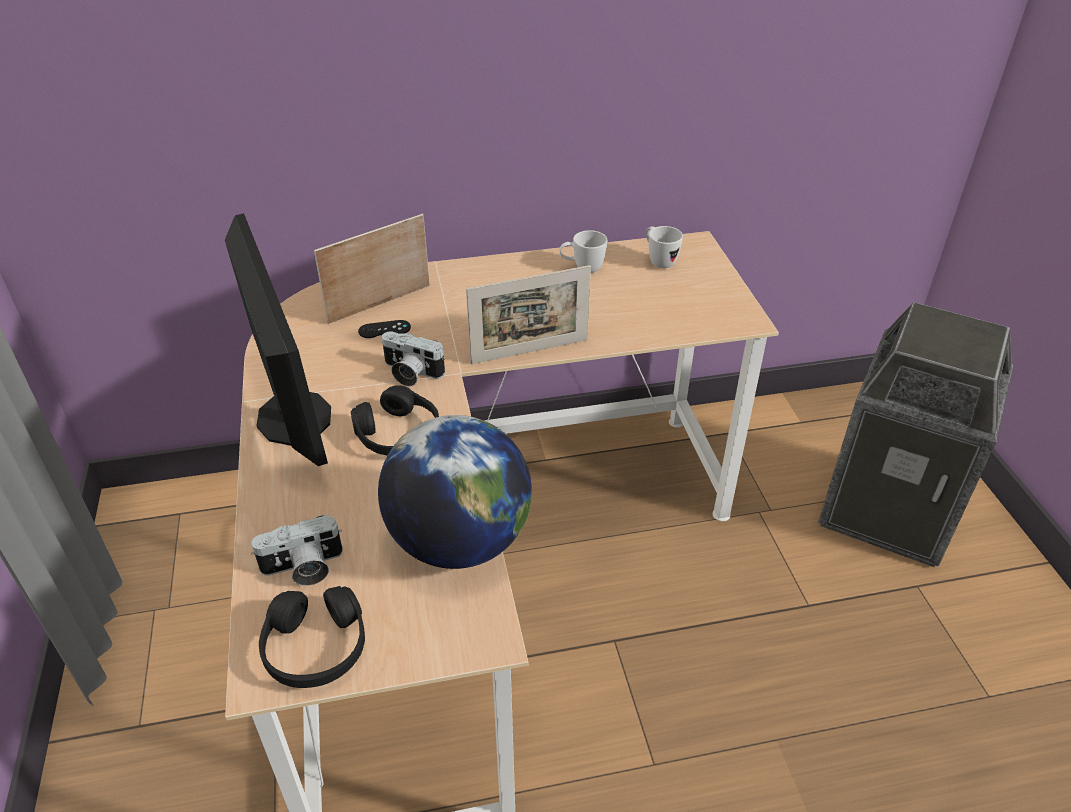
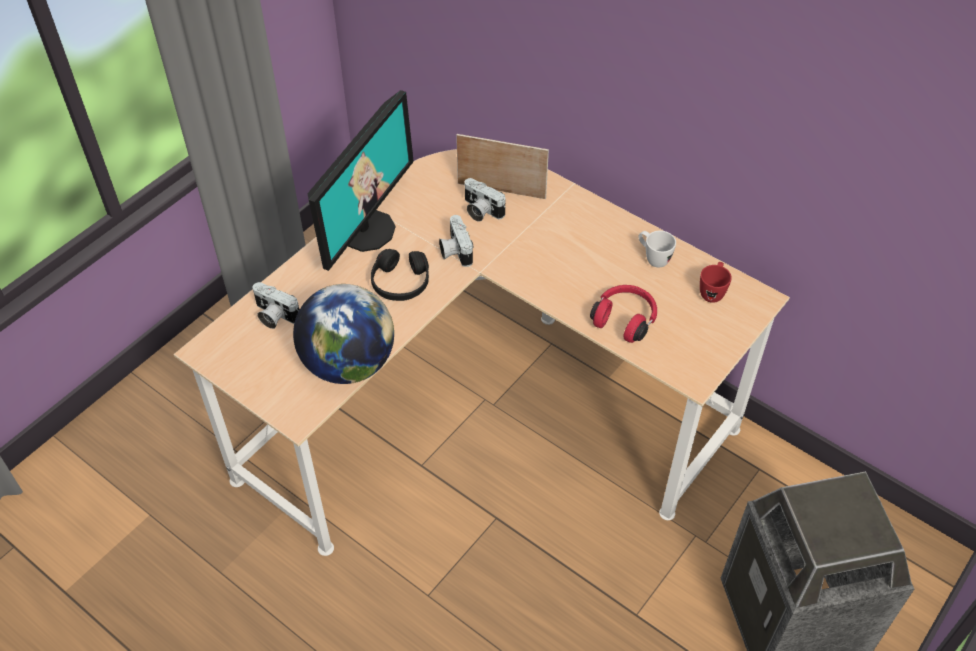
camera: 50 degrees right, 10 degrees up
(315, 647) = (234, 357): black headphones -> none
(384, 329) = (480, 211): black game controller -> camera
(529, 351) = (534, 289): picture frame -> none
(633, 320) = (625, 319): none -> red headphones
(658, 261) = (712, 292): white mug -> red mug

